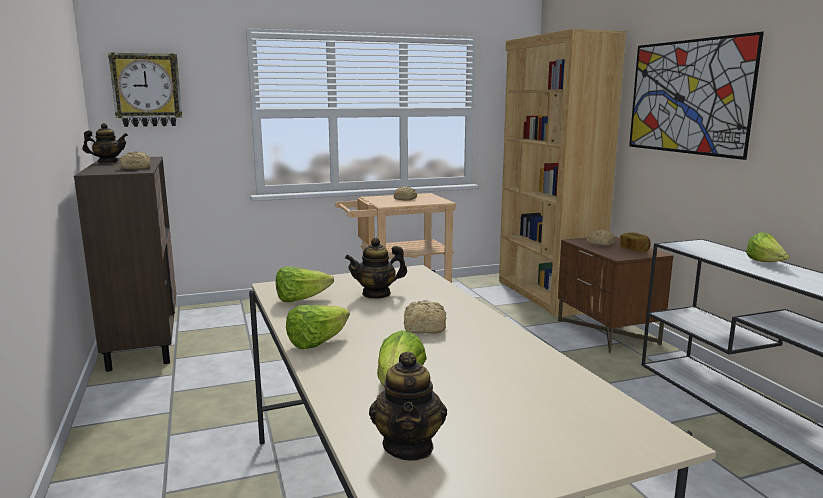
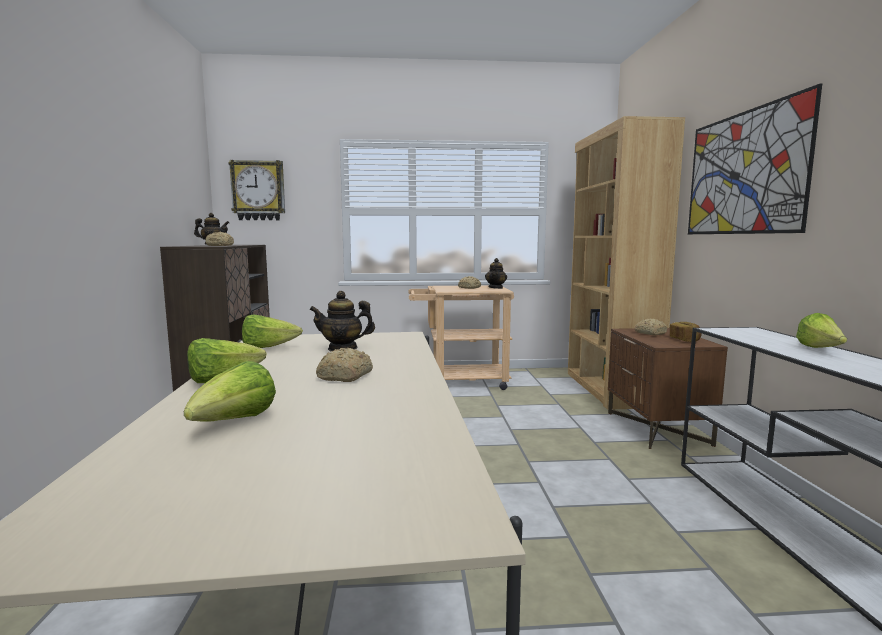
camera: 15 degrees right, 5 degrees down
(409, 446) = (138, 483): teapot -> teapot (496, 288)

